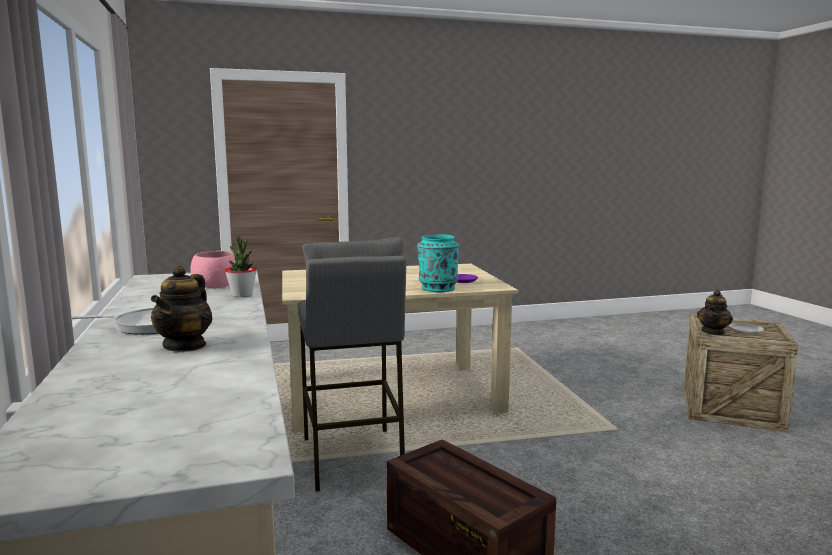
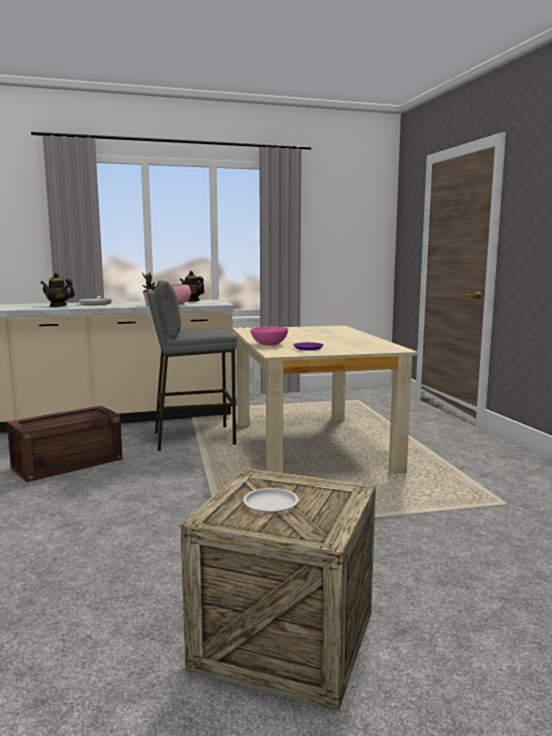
camera: 90 degrees right, 0 degrees up
(438, 289) = (269, 344): turquoise vase -> pink bowl
(713, 332) = (259, 479): teapot -> teapot (192, 301)

